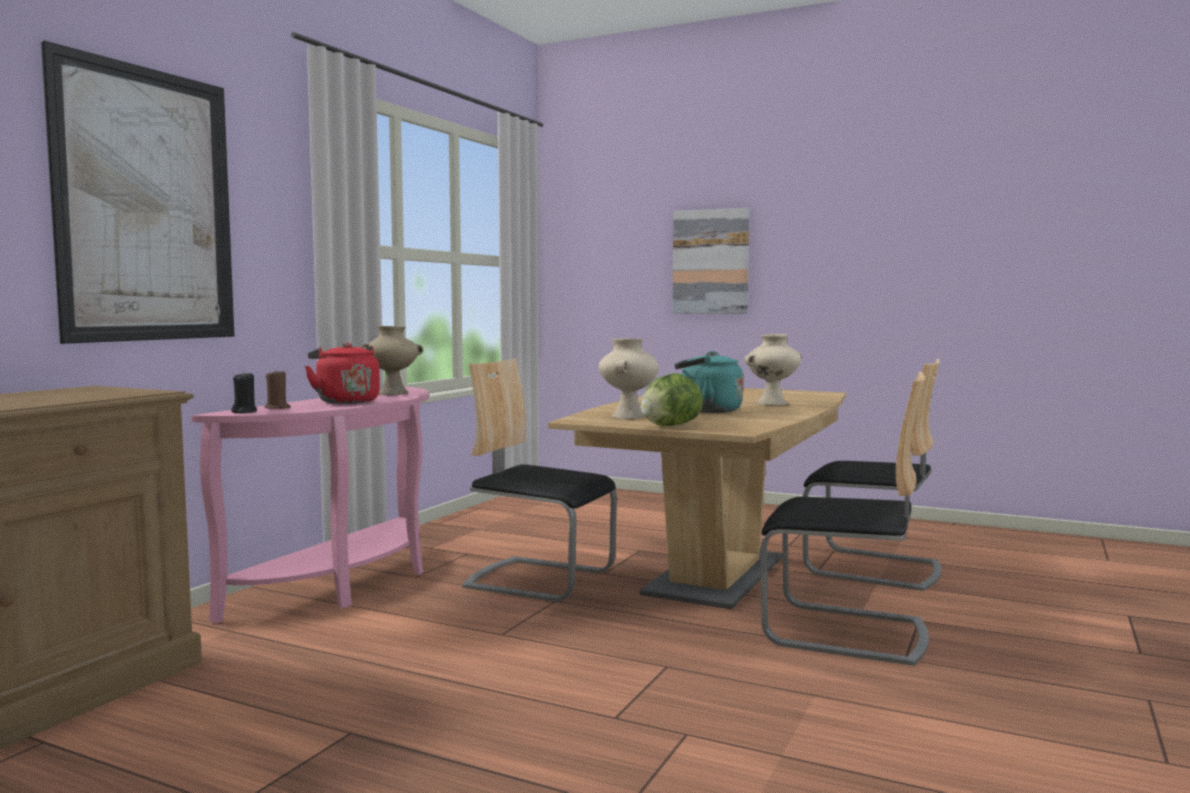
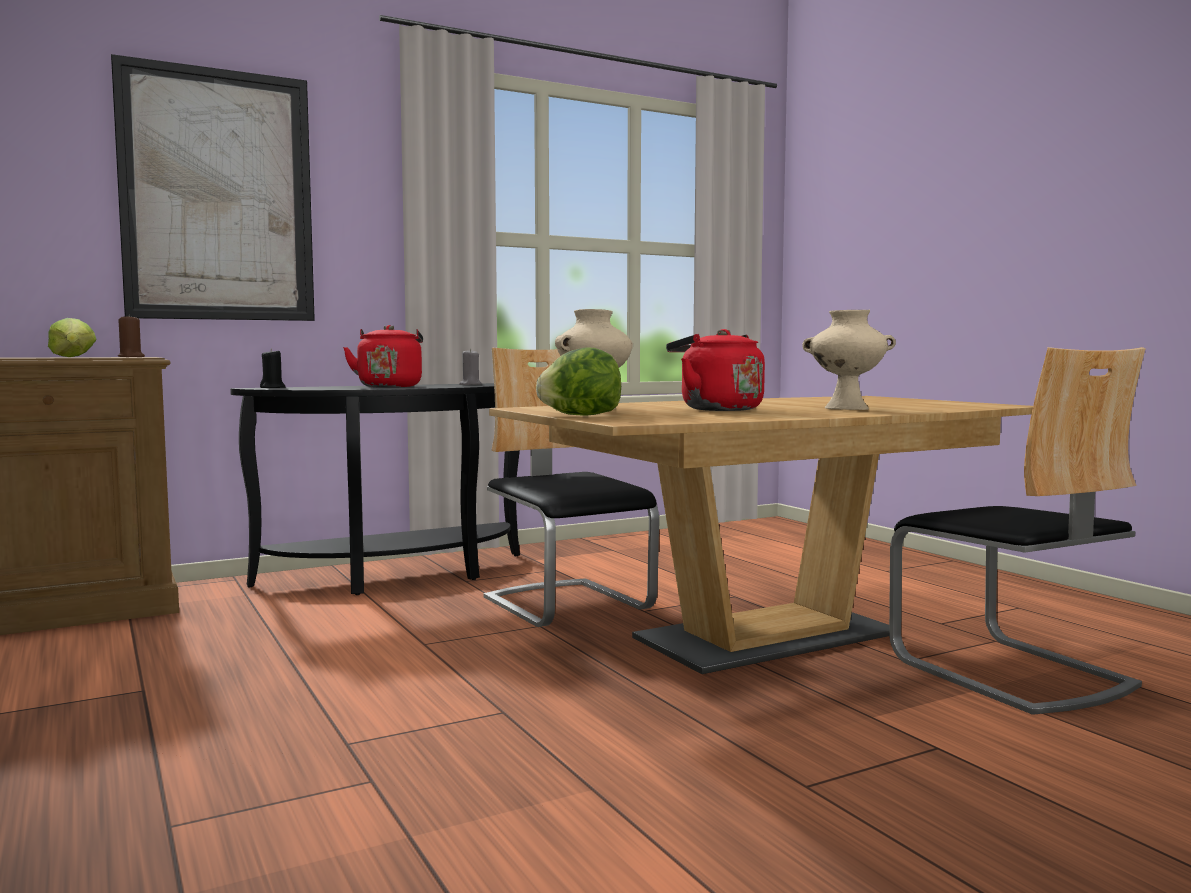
camera: 35 degrees right, 0 degrees up
(71, 396) = (74, 357): none -> lettuce
(277, 408) = (312, 387): brown candle -> brown candle (131, 357)
(350, 584) = (402, 577): pink console table -> black console table
(393, 393) = (470, 384): beige vase -> grey candle
(706, 411) = (716, 409): turquoise kettle -> red kettle
(711, 262) = (958, 235): picture -> none
(845, 632) = (792, 733): chair -> none

